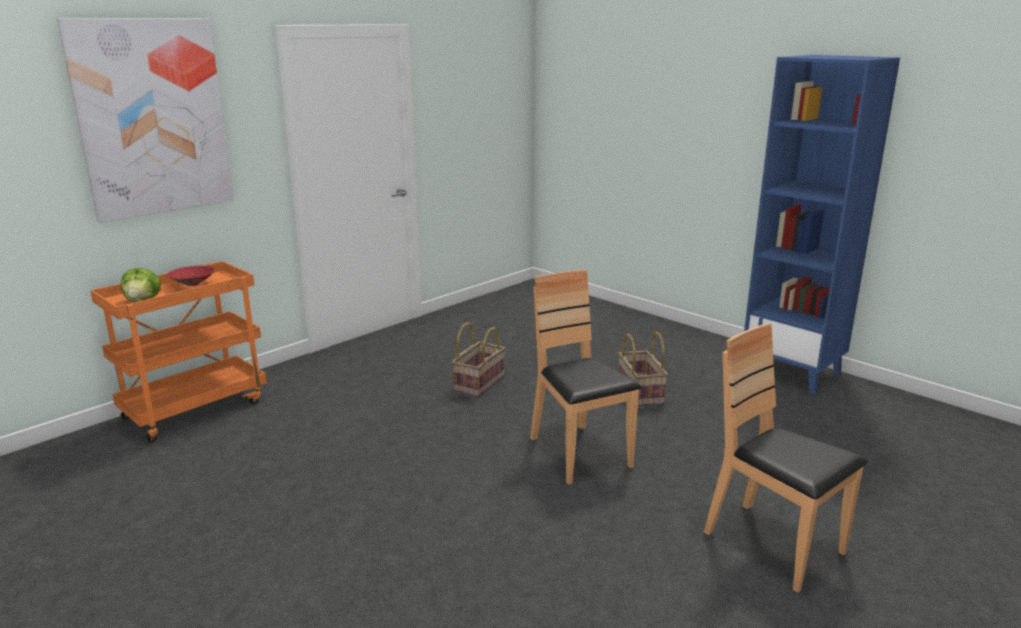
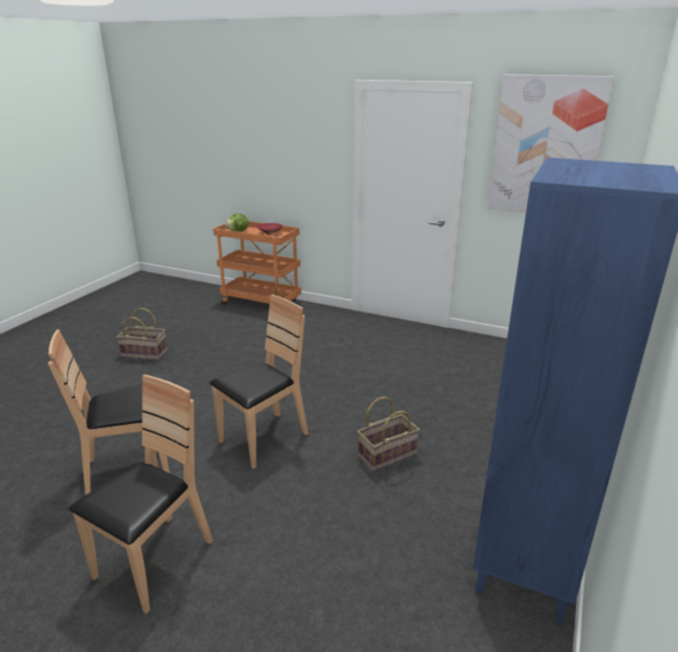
camera: 70 degrees right, 5 degrees up
(152, 118) = (274, 133): picture -> picture (546, 147)
(478, 383) = (350, 375): basket -> basket (145, 354)
(595, 560) = (130, 468): none -> brown chair

